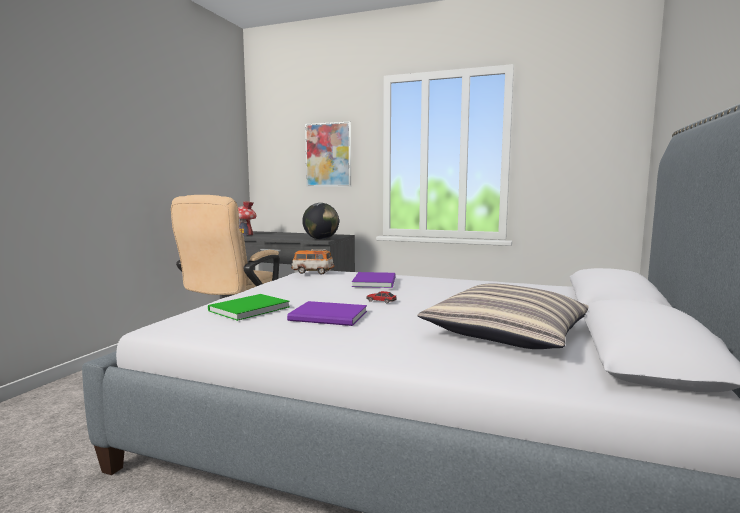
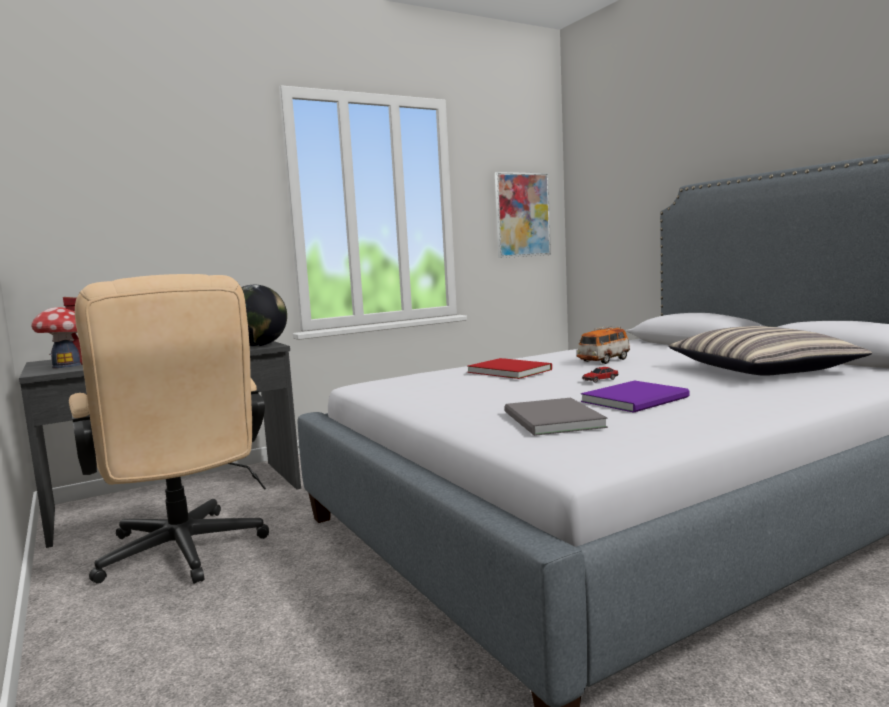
camera: 50 degrees left, 0 degrees up
(246, 309) = (551, 420): green book -> grey book
(312, 272) = (392, 382): toy car -> toy car (603, 360)
(328, 155) = (191, 206): picture -> picture (522, 215)
(376, 281) = (509, 370): purple book -> red book

